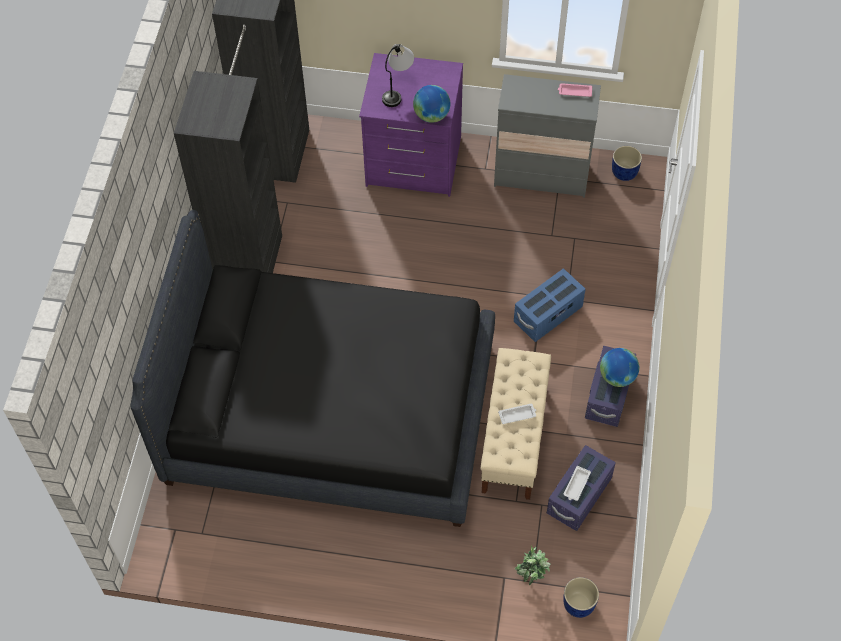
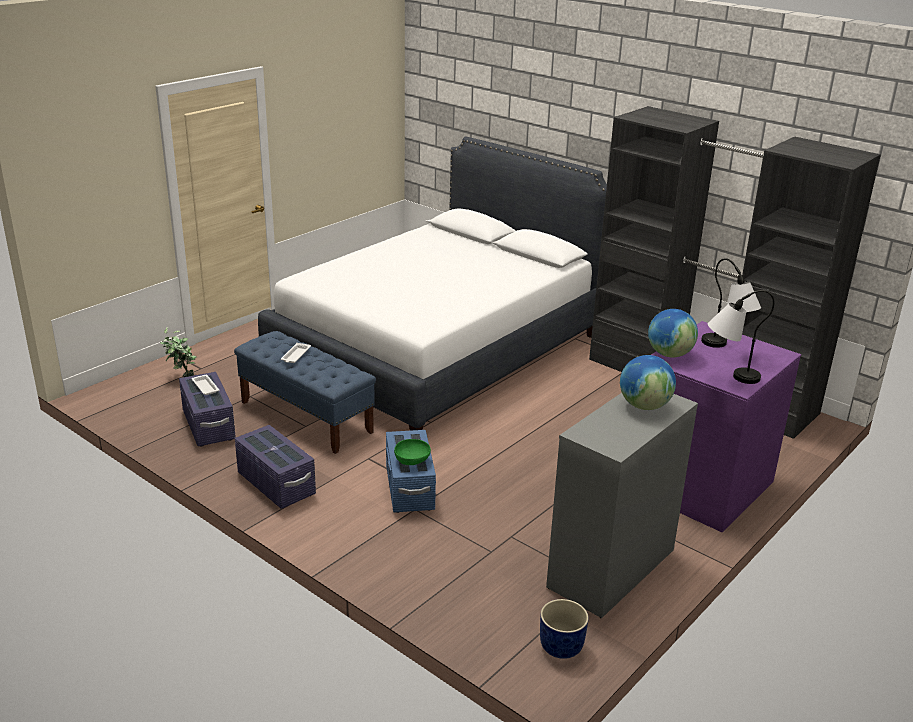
camera: 120 degrees right, 30 degrees down
(330, 412) = (438, 350): black bed -> white bed
(440, 78) = (728, 377): none -> table lamp
(513, 437) = (306, 417): beige bench -> blue bench
(559, 288) = (412, 461): none -> green bowl
(574, 92) = (624, 438): pink tray -> none
(578, 604) = (130, 389): blue planter -> none
(617, 377) = (270, 451): globe -> globe (644, 406)

